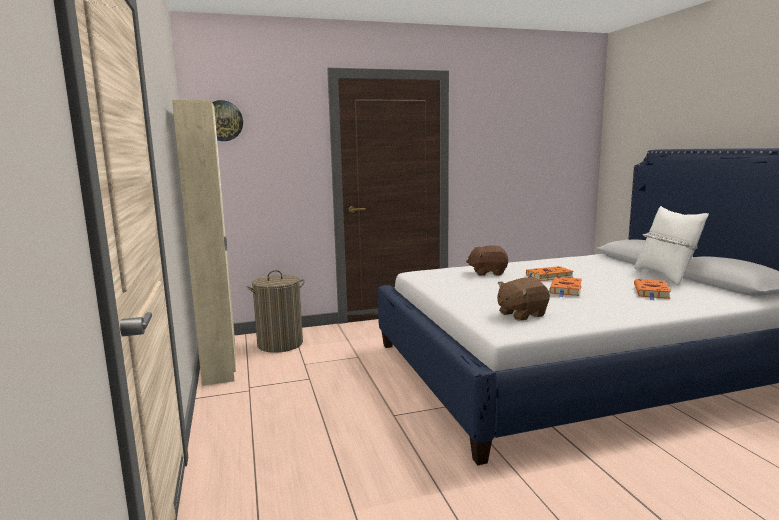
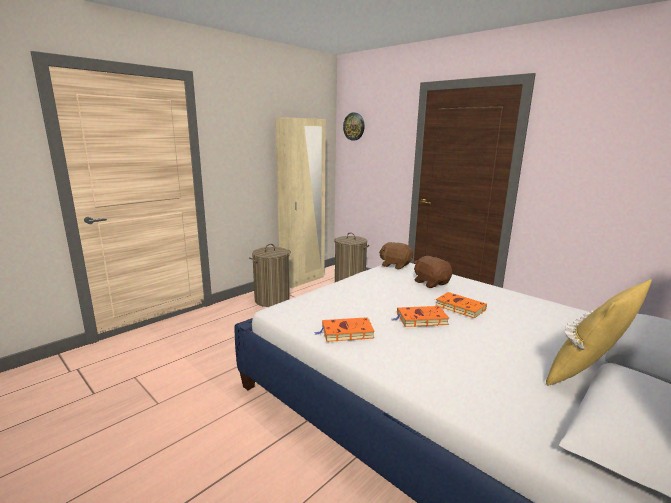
camera: 60 degrees right, 5 degrees up
(252, 402) = (272, 300): none -> laundry basket
(521, 314) = (323, 310): brown plush toy -> brown plush toy (395, 265)
(651, 292) = (478, 366): orange book -> orange book (345, 333)
(665, 276) = (588, 375): white pillow -> yellow pillow

